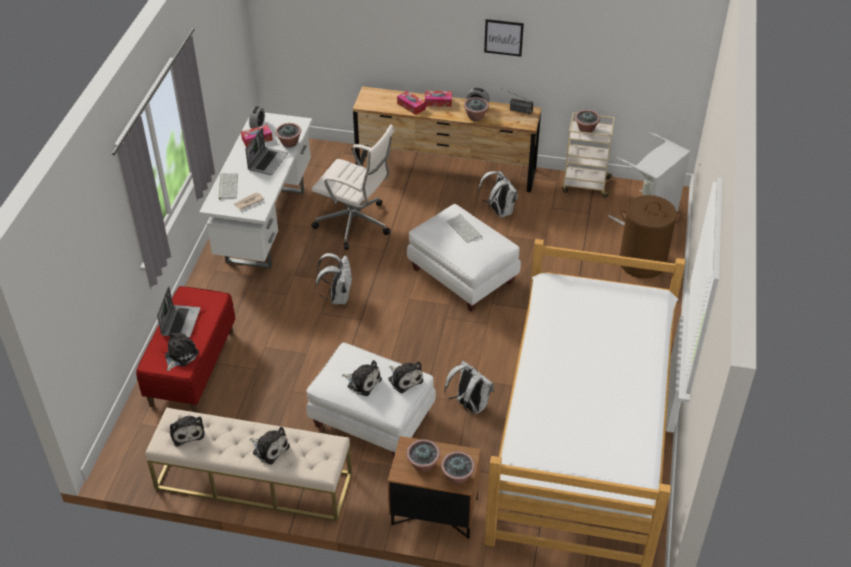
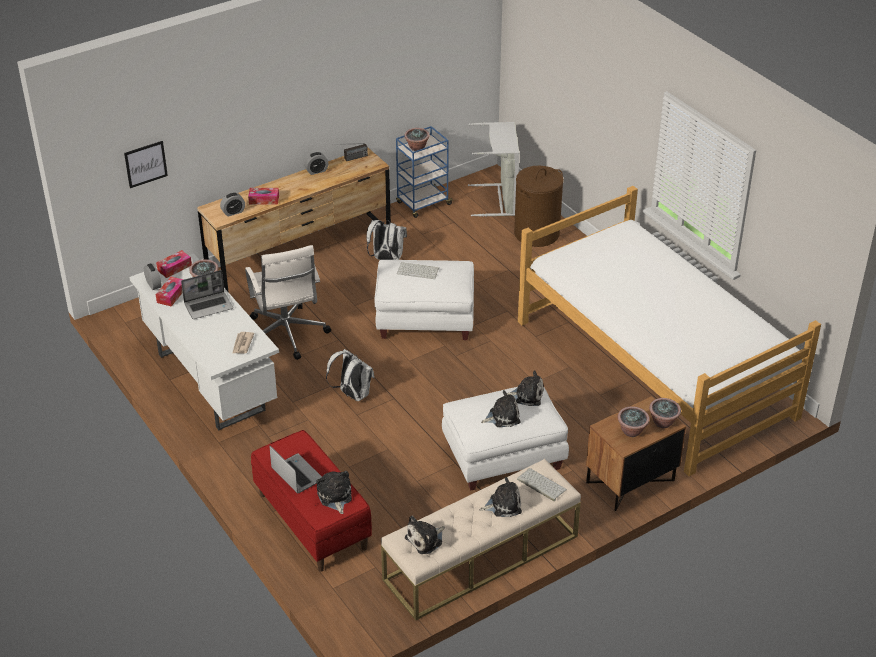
camera: 45 degrees left, 5 degrees down
(187, 432) = (426, 540): plush toy -> plush toy turned 120 degrees clockwise
(227, 186) = (204, 343): keyboard -> keyboard (540, 484)
(267, 161) = (209, 306): laptop -> laptop turned 90 degrees clockwise
(355, 224) = (286, 335): white office chair -> white office chair turned 90 degrees clockwise
(379, 103) = (233, 212): none -> alarm clock
(438, 102) = (281, 185): tissue box -> tissue box (174, 268)
(469, 405) = (556, 400): white backpack -> none
(475, 117) = (328, 180): potted plant -> none
(503, 37) = (325, 91): picture -> picture (145, 164)
(585, 185) = (423, 204): beige cart -> blue cart

